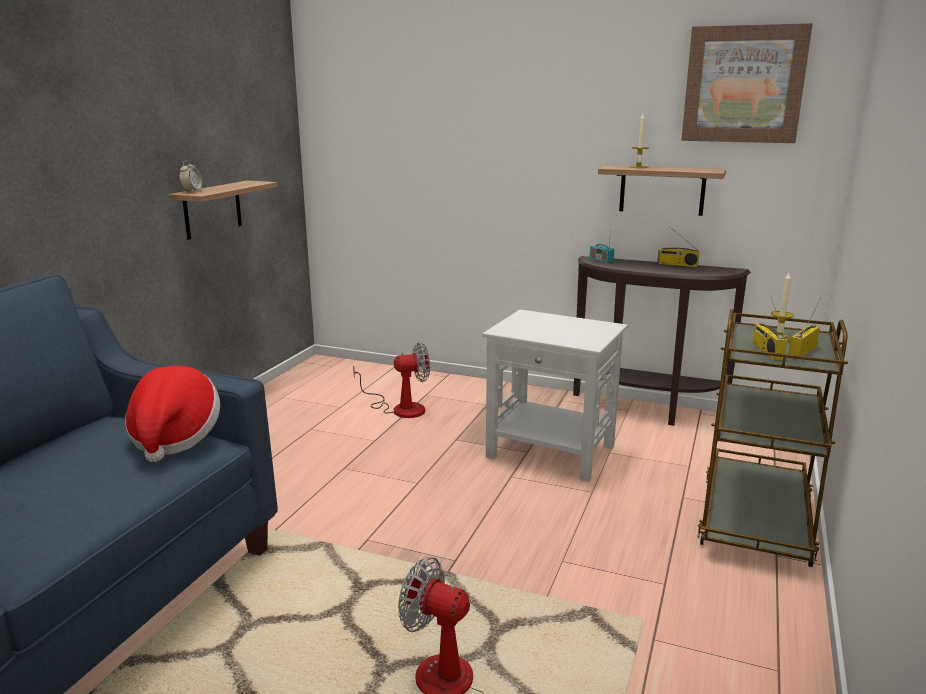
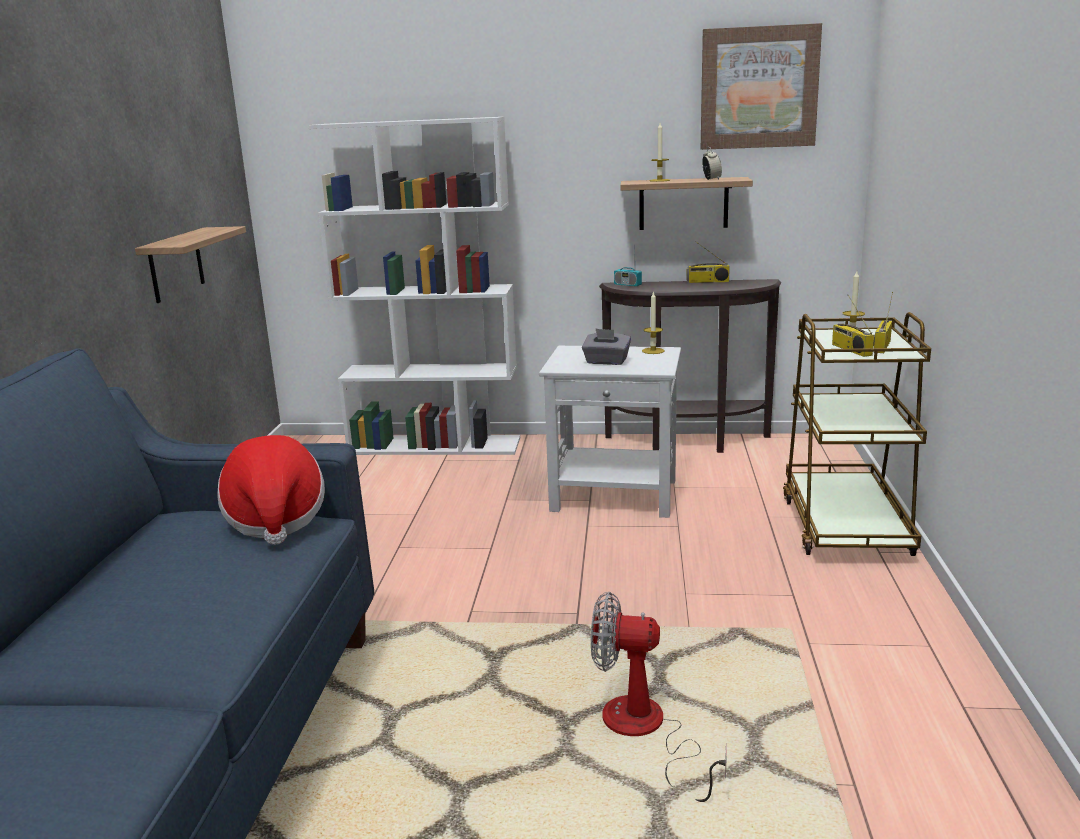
camera: 15 degrees left, 0 degrees up
(192, 191) = (160, 243): alarm clock -> alarm clock (711, 179)
(400, 408) = (423, 477): fan -> none
(426, 381) = (436, 445): none -> white bookcase
(548, 330) = (606, 361): none -> grey tissue box
(598, 325) = (653, 351): none -> candle

